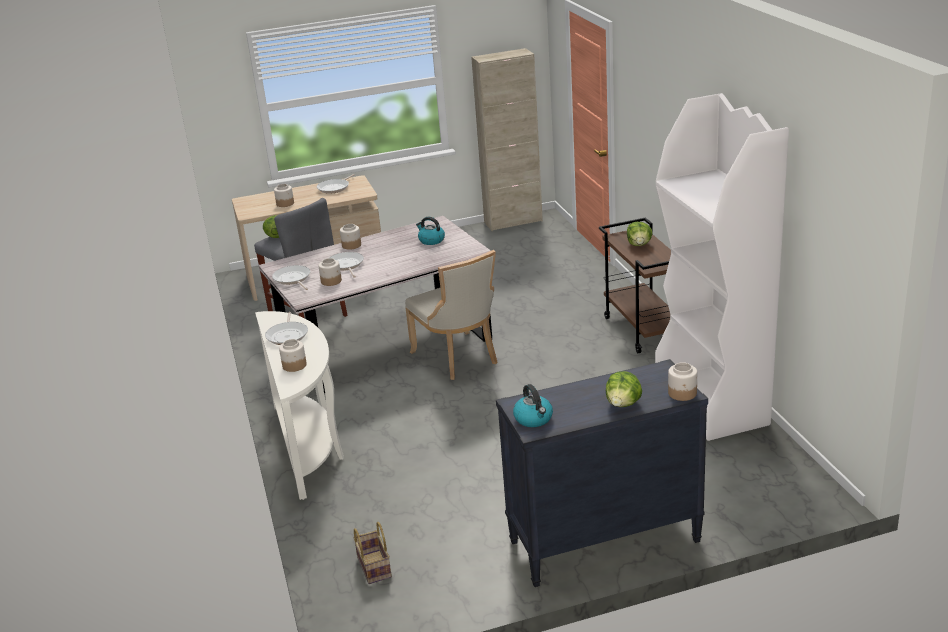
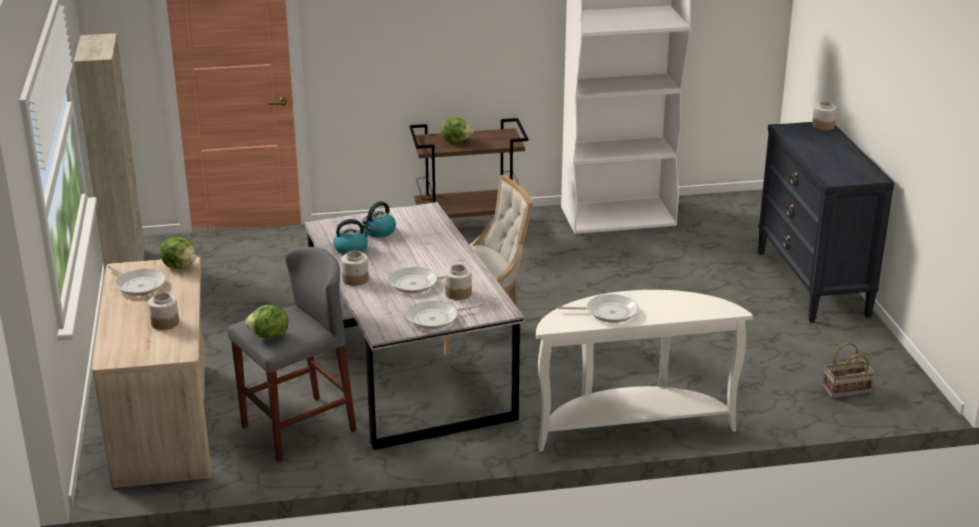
camera: 85 degrees left, 0 degrees up
(294, 365) = (682, 308): jar -> none
(534, 419) = (858, 176): kettle -> kettle (351, 249)
(623, 404) = (837, 145): lettuce -> lettuce (180, 266)

